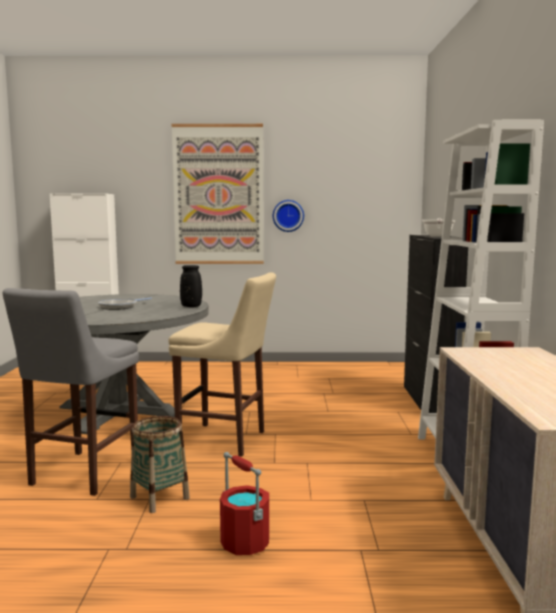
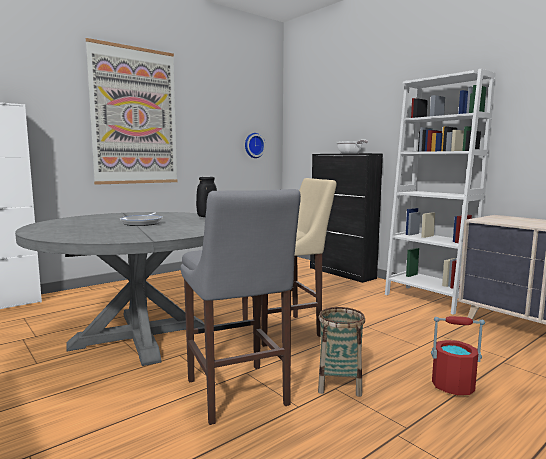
camera: 40 degrees left, 0 degrees up
(288, 215) = (195, 139): wall clock -> wall clock (253, 145)

